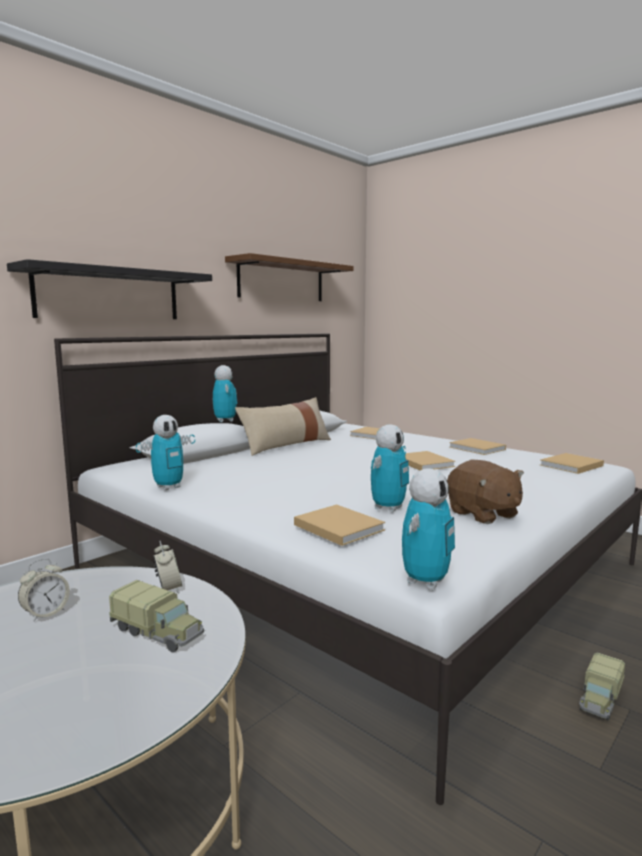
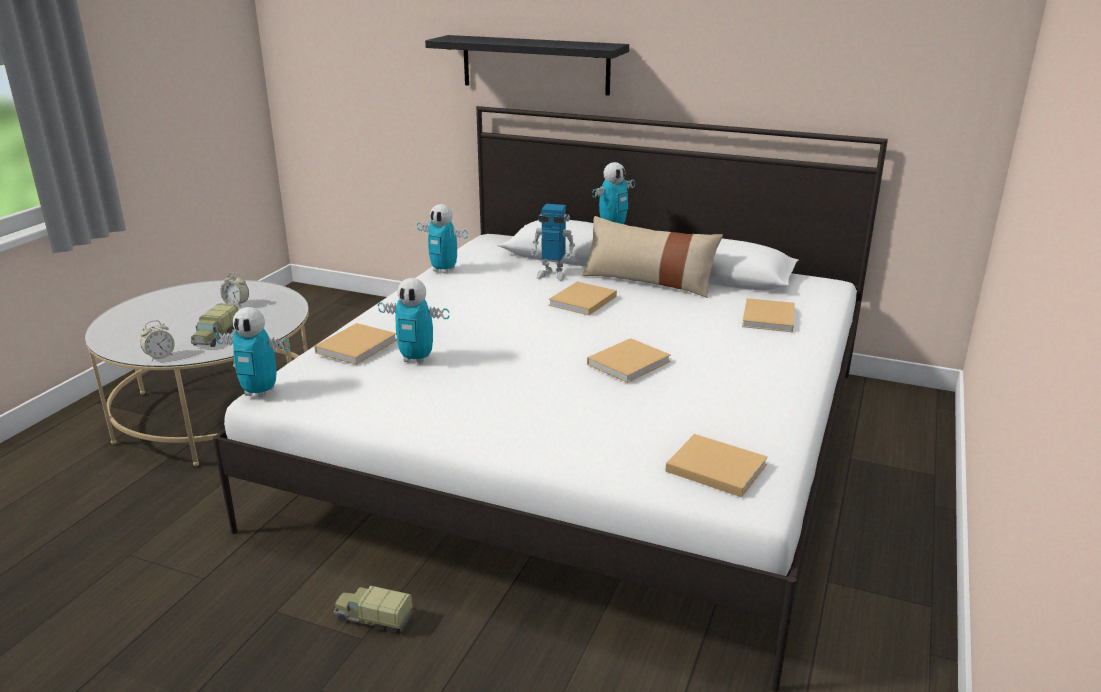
camera: 70 degrees right, 15 degrees up
(168, 589) = (274, 325): alarm clock -> alarm clock (160, 357)
(237, 461) = (552, 274): none -> toy robot
(281, 281) = (794, 48): brown shelf -> none
(478, 448) = (761, 393): beige book -> beige book (581, 301)
(483, 514) = (431, 407): brown plush toy -> none

